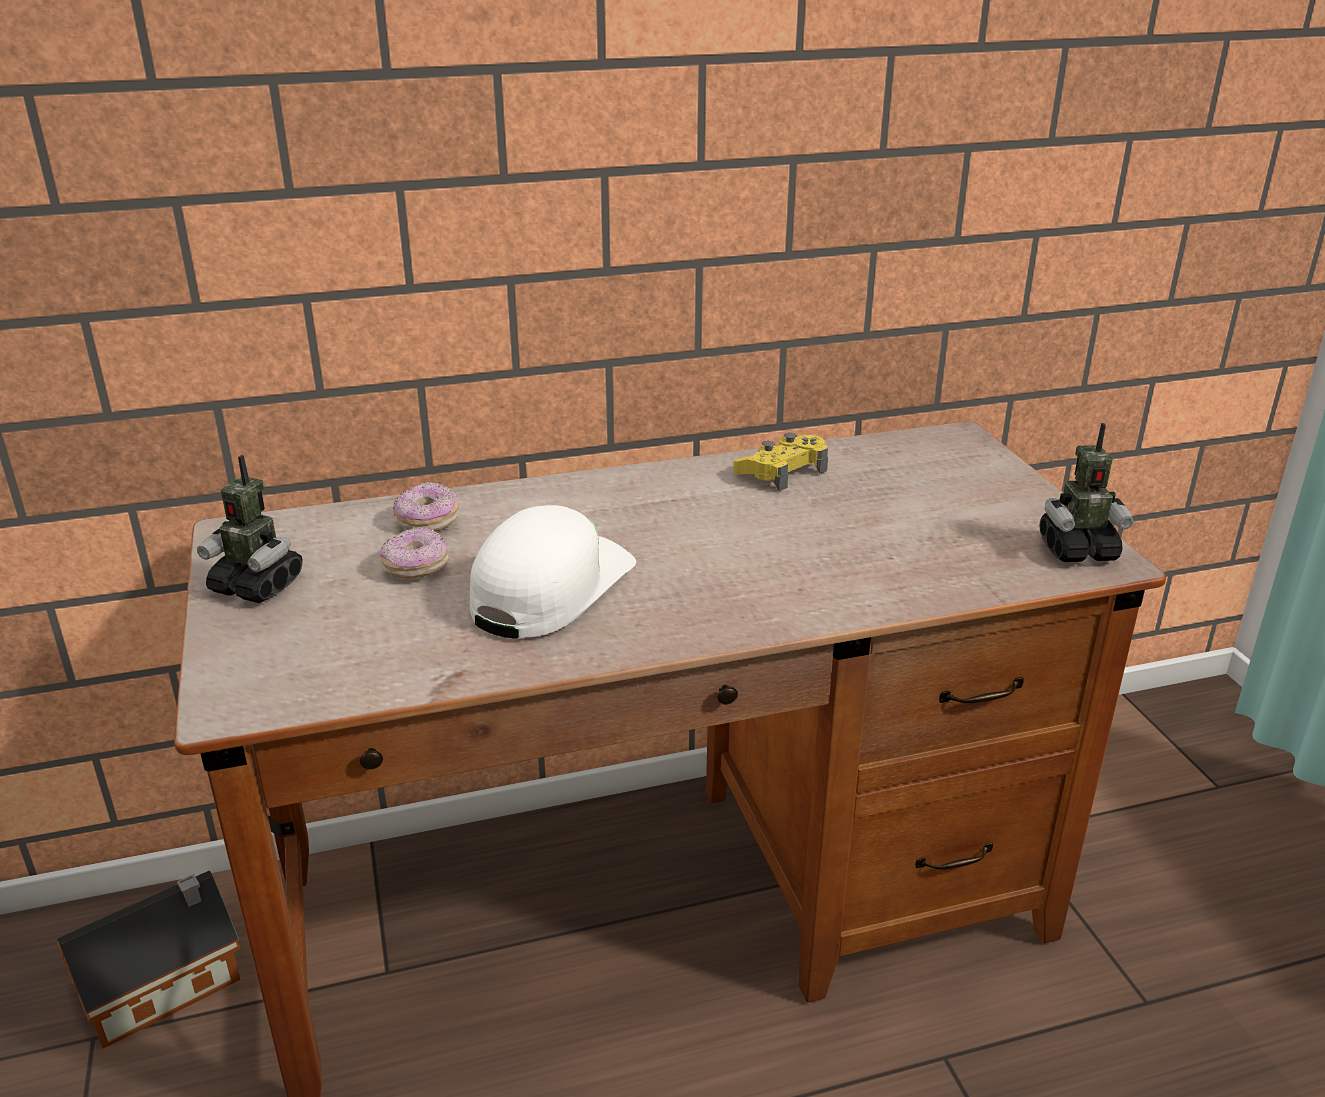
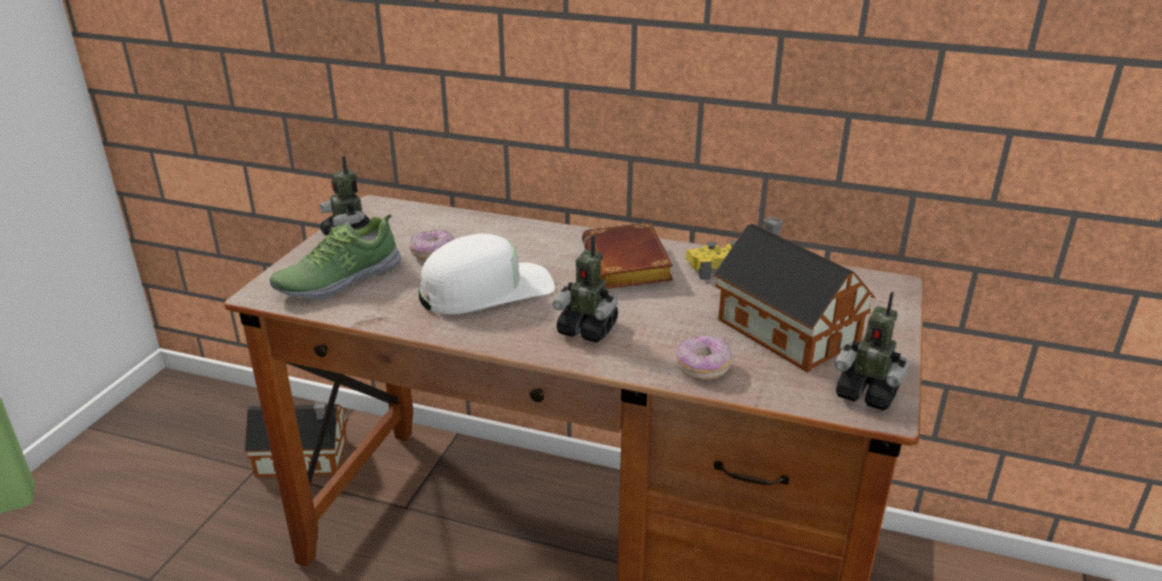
camera: 35 degrees right, 0 degrees up
(323, 647) = (338, 280): none -> shoe
(427, 521) = (472, 231): donut -> donut (702, 367)
(682, 501) = (630, 266): none -> brown book
(734, 589) = (587, 329): none -> toy robot
(925, 514) = (784, 328): none -> toy house

